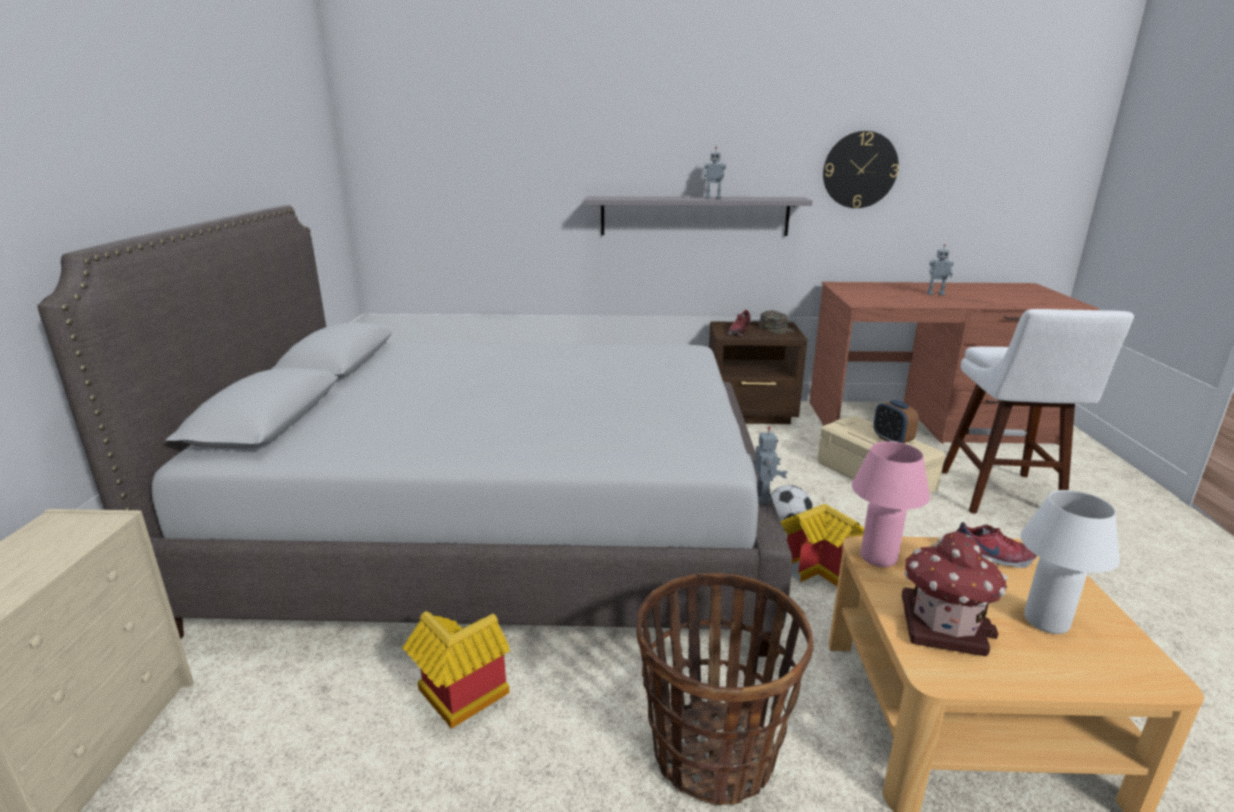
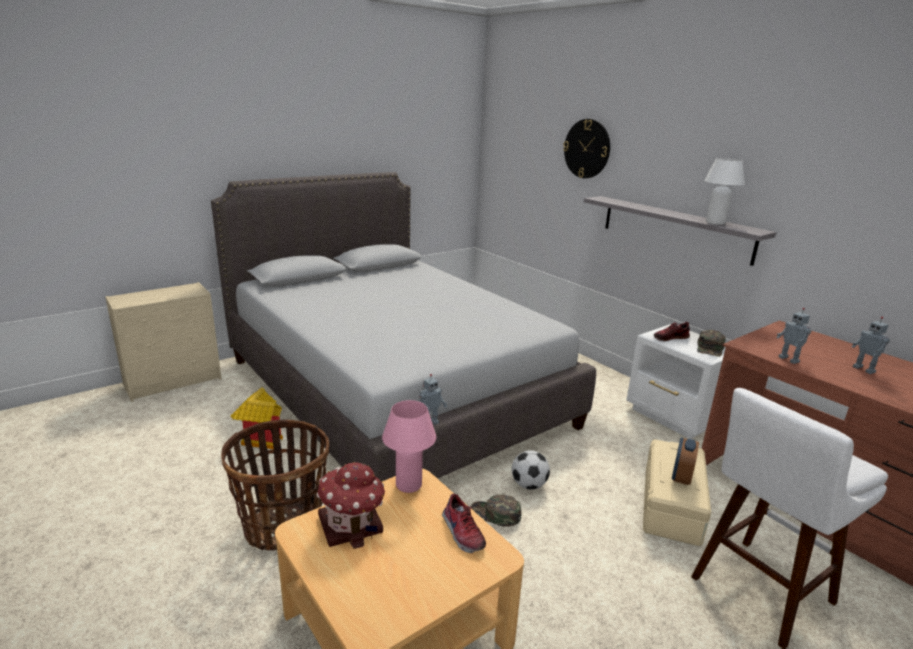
camera: 50 degrees right, 0 degrees up
(713, 198) = (681, 215): toy robot -> toy robot (789, 359)
(751, 414) = (674, 417): brown nightstand -> white nightstand
(819, 568) = (495, 514): toy house -> green cap
(860, 170) = (841, 215): wall clock -> wall clock (587, 148)
(1046, 621) = (396, 570): white table lamp -> white table lamp (715, 223)

